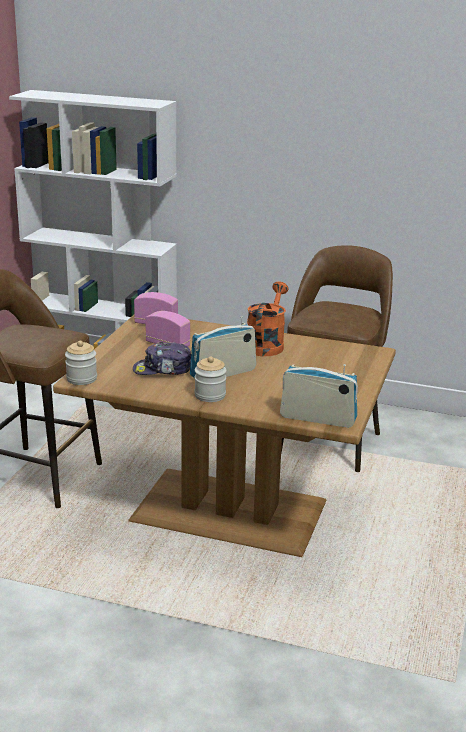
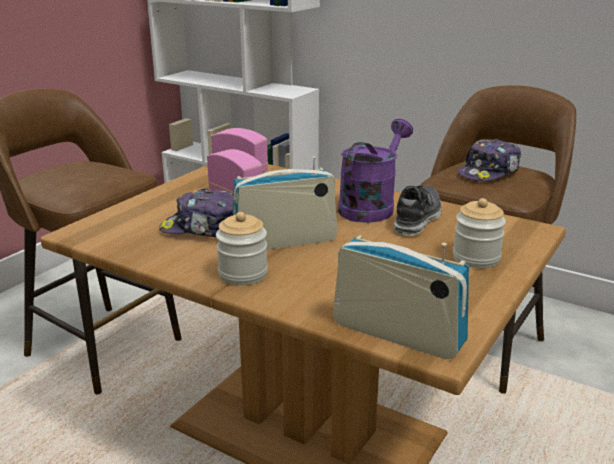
camera: 15 degrees right, 0 degrees up
(81, 379) = (84, 231): jar -> jar (476, 258)
(266, 344) = (371, 206): orange watering can -> purple watering can
(300, 351) = (417, 219): none -> shoe
(335, 311) = (489, 172): none -> cap

